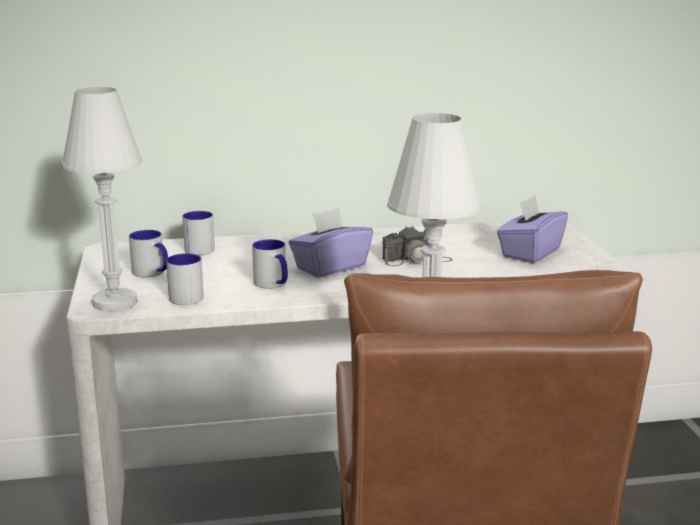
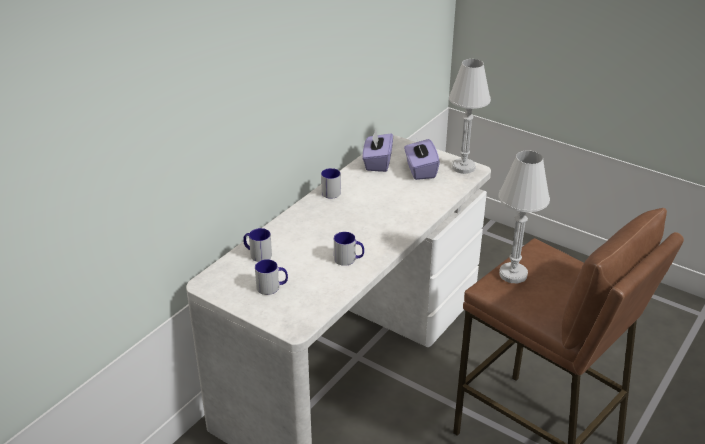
camera: 45 degrees left, 15 degrees up
(115, 303) = (298, 319): white table lamp -> white table lamp (463, 167)
(189, 296) = (325, 291): mug -> mug (329, 191)
(330, 267) = (352, 231): purple tissue box -> purple tissue box (377, 163)
(416, 259) = (380, 203): camera -> none

